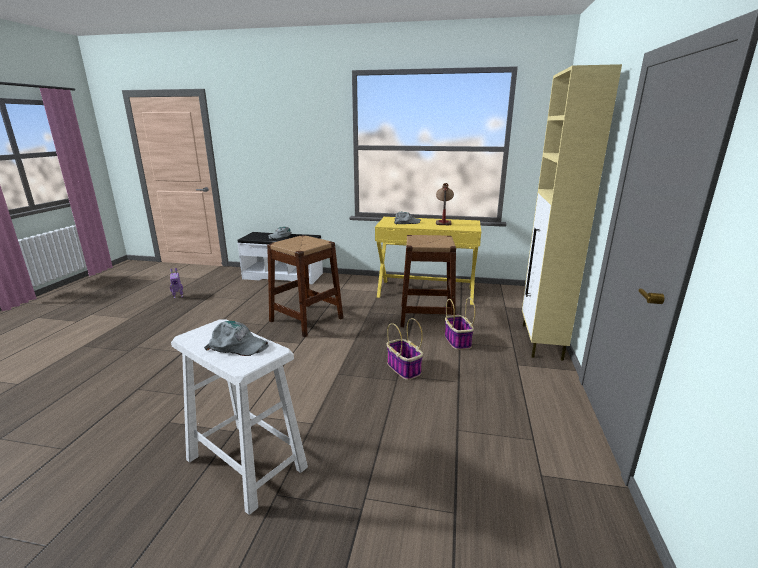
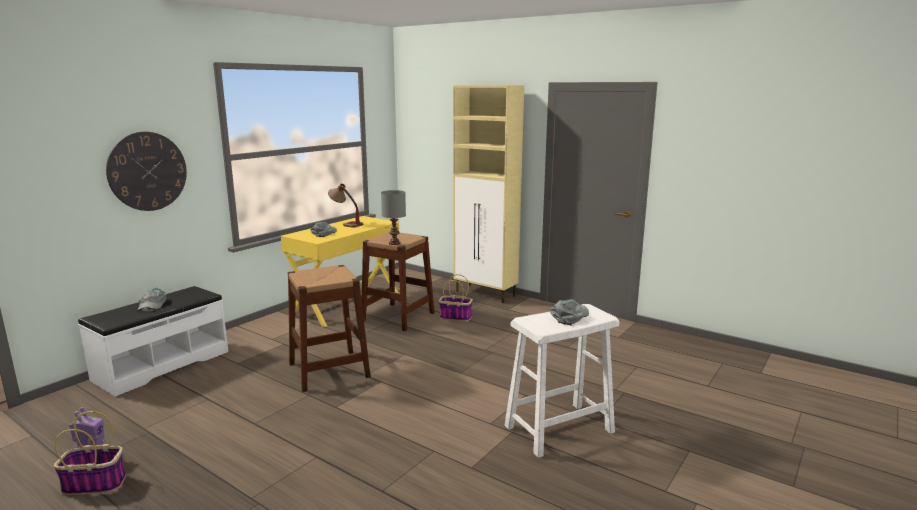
camera: 65 degrees left, 5 degrees down
(297, 150) = (147, 171): none -> wall clock
(404, 369) = (478, 345): basket -> basket (95, 484)
(413, 243) = (394, 243): none -> grey table lamp

